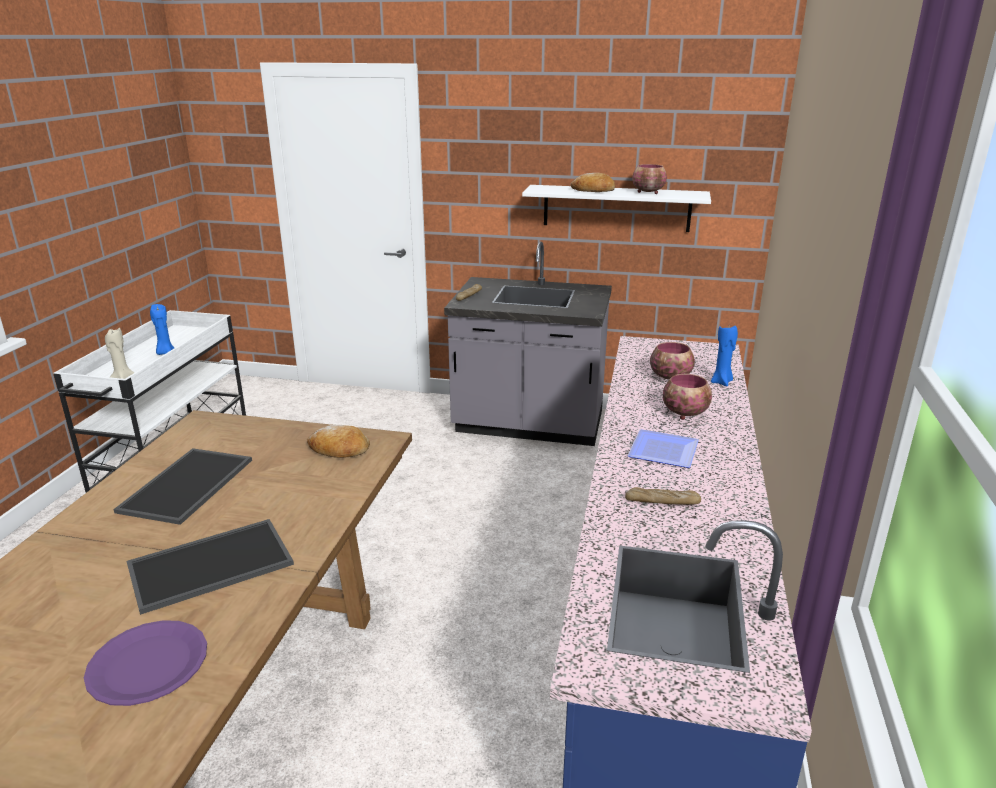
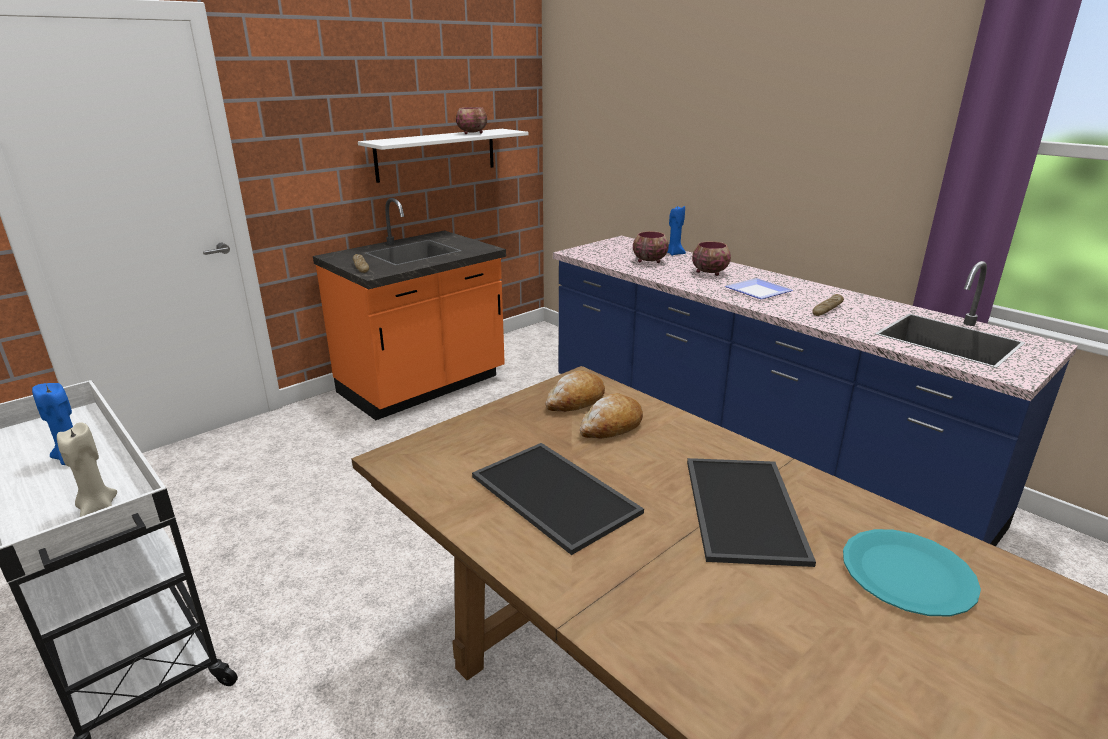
camera: 55 degrees left, 0 degrees up
(147, 665) = (908, 574): purple plate -> turquoise plate
(529, 425) = (423, 386): grey counter -> orange counter
(593, 190) = (429, 137): bread -> bread (611, 426)

